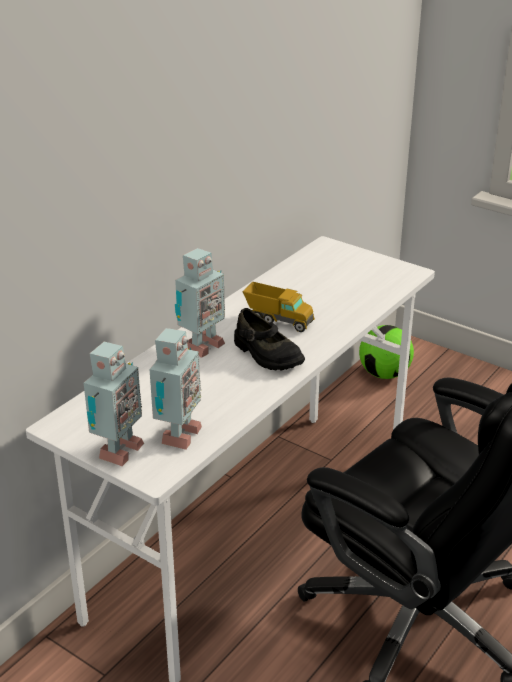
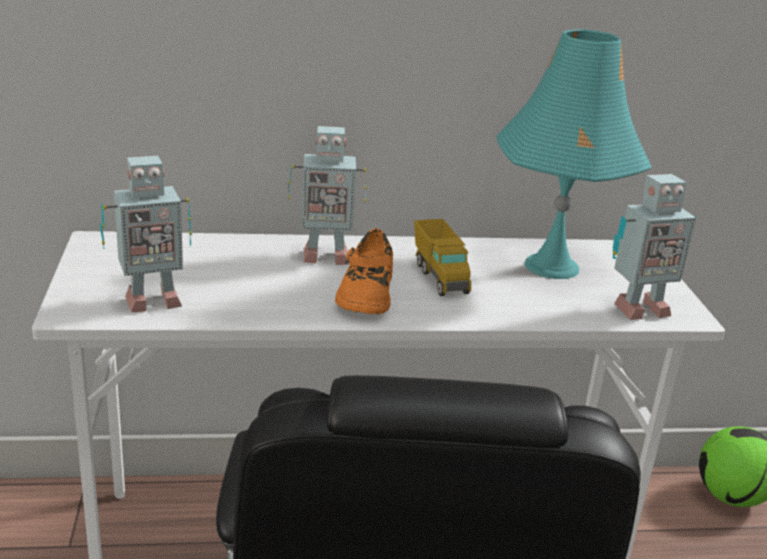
camera: 45 degrees right, 5 degrees down
(117, 451) = (87, 281): toy robot -> toy robot (637, 309)
(266, 354) = (365, 293): black shoe -> orange shoe
(312, 280) = (551, 266): none -> turquoise table lamp

